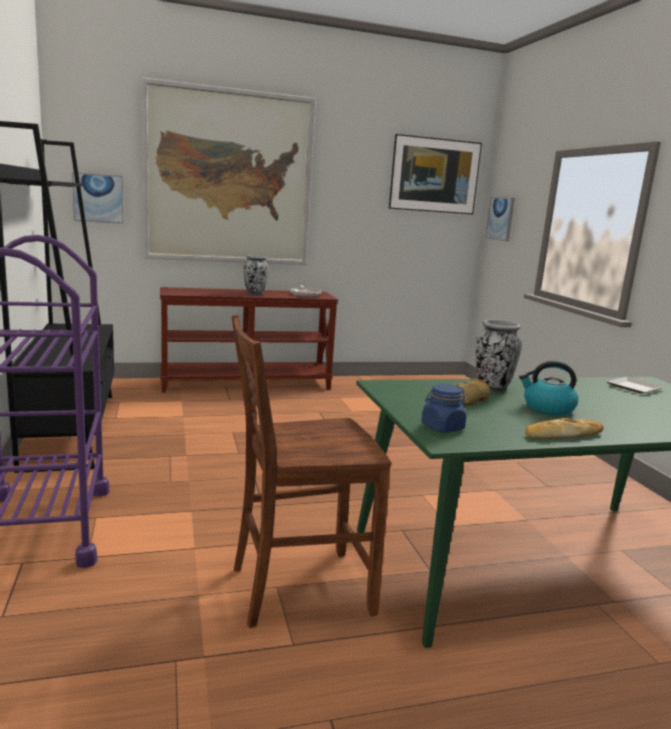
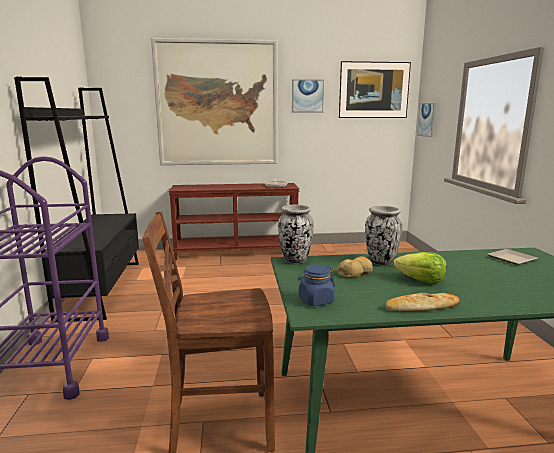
camera: 10 degrees right, 0 degrees up
(98, 198) = (127, 125): picture -> picture (307, 96)
(255, 294) = (238, 187): vase -> vase (295, 260)
(547, 408) = (421, 280): kettle -> lettuce

